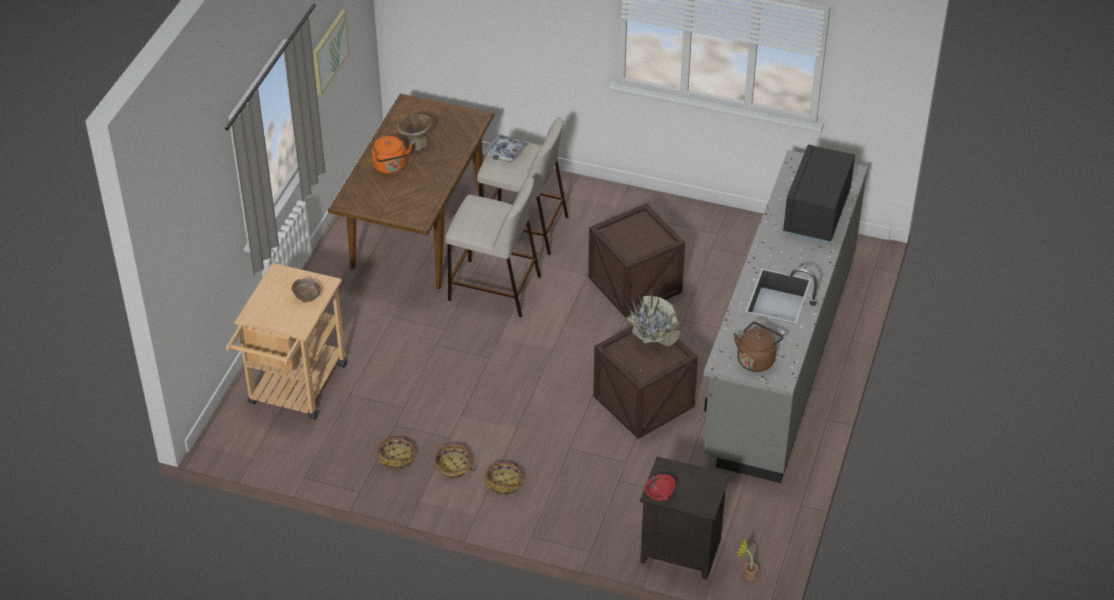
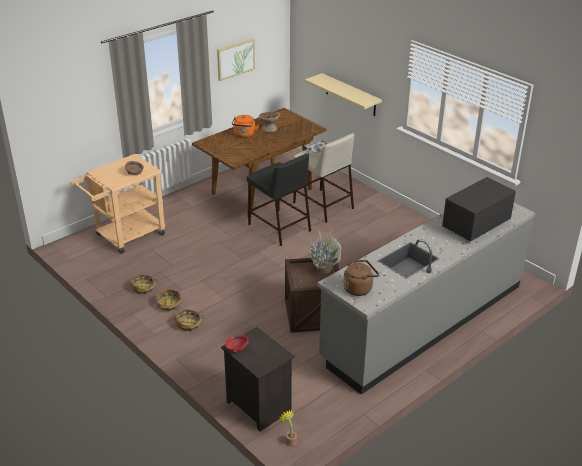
camera: 30 degrees right, 10 degrees down
(493, 288) = (278, 227): beige stool -> black stool
(510, 50) = (350, 95): none -> beige shelf
(635, 284) = (363, 253): crate -> none

